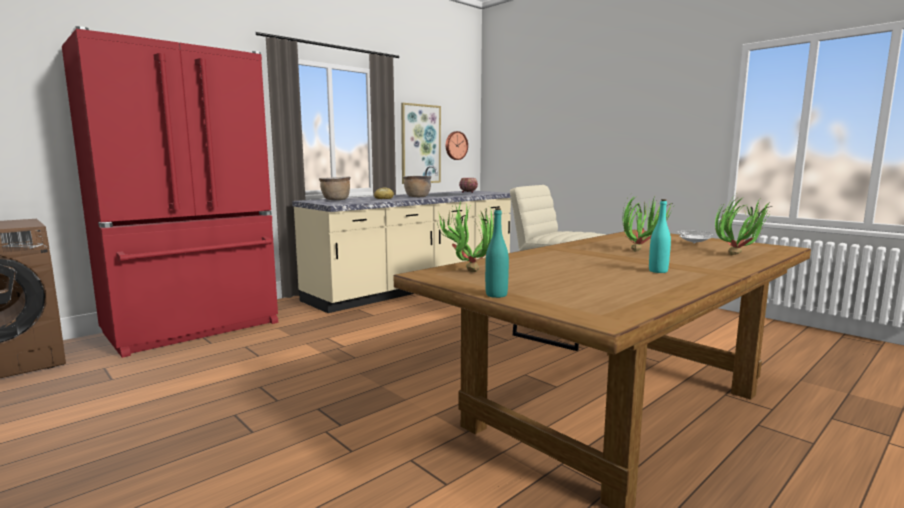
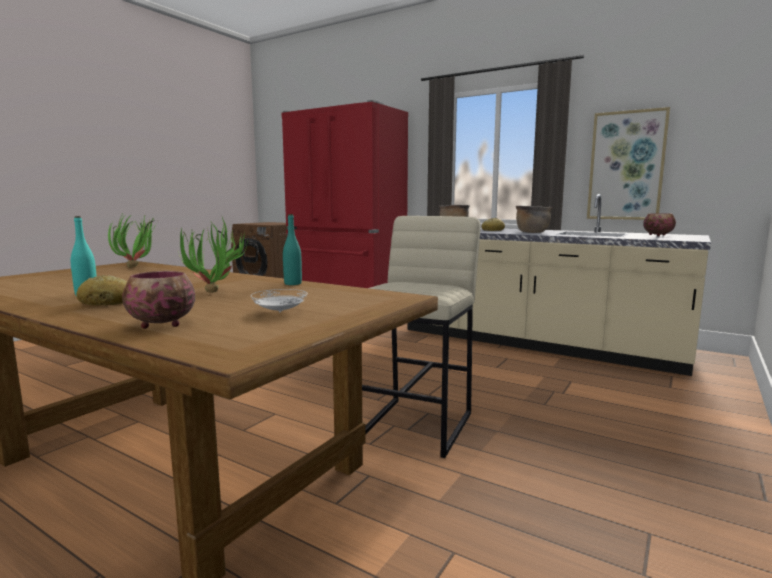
camera: 75 degrees right, 0 degrees up
(455, 145) = (705, 164): wall clock -> none
(496, 295) = (48, 272): turquoise bottle -> turquoise bottle (293, 283)
(685, 265) = (108, 302): none -> bread
(741, 255) = (161, 324): potted plant -> bowl

